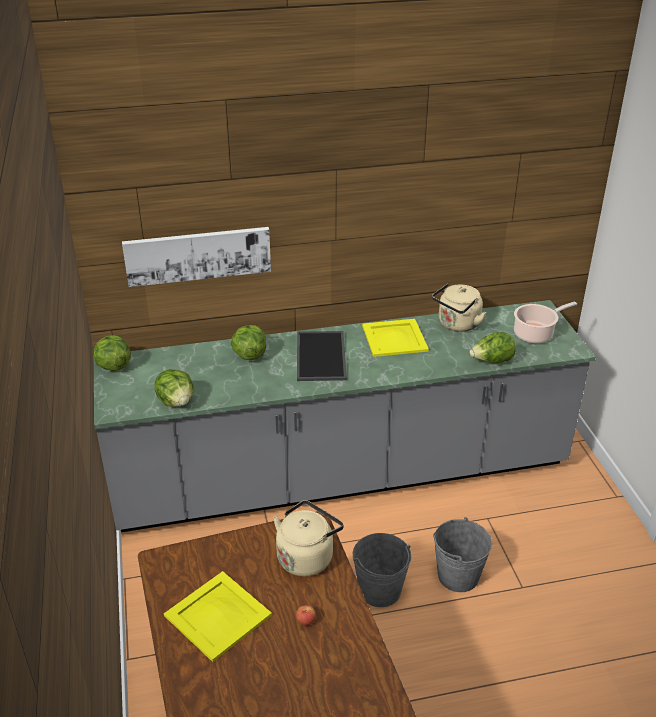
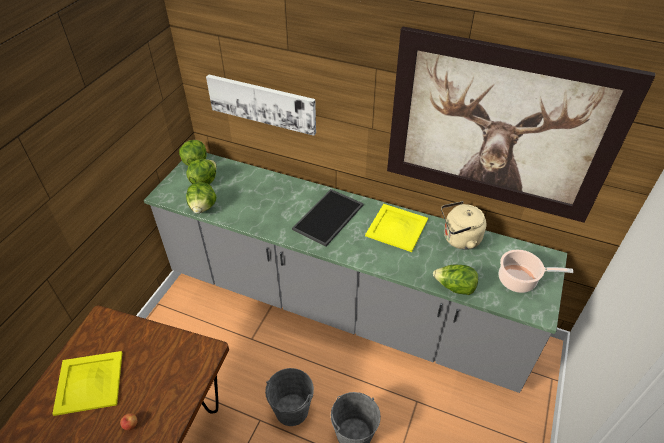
camera: 35 degrees right, 10 degrees up
(249, 355) = (282, 193): lettuce -> lettuce (203, 181)
(307, 556) = (180, 373): beige kettle -> none
(467, 192) = (499, 128): none -> picture

